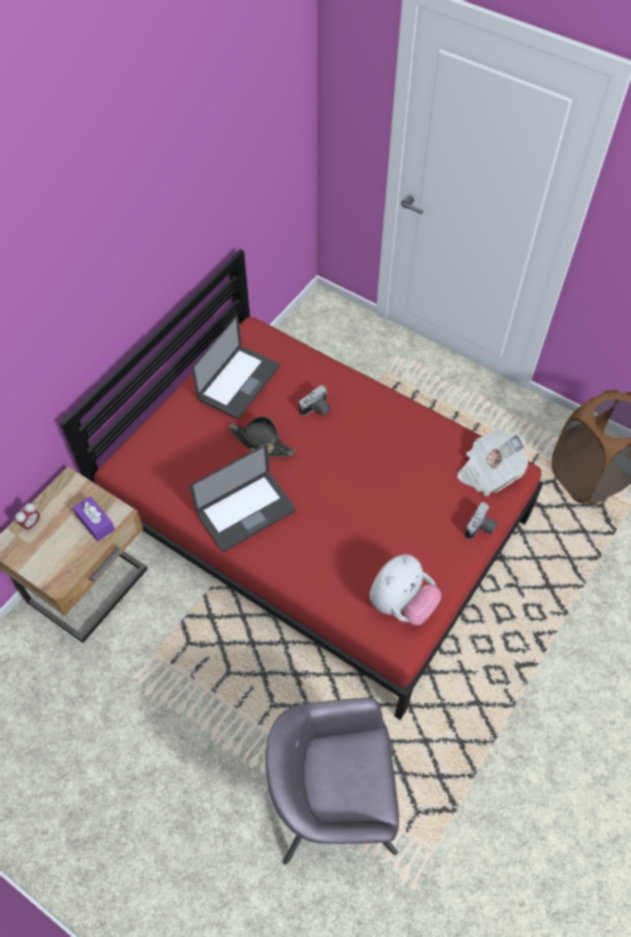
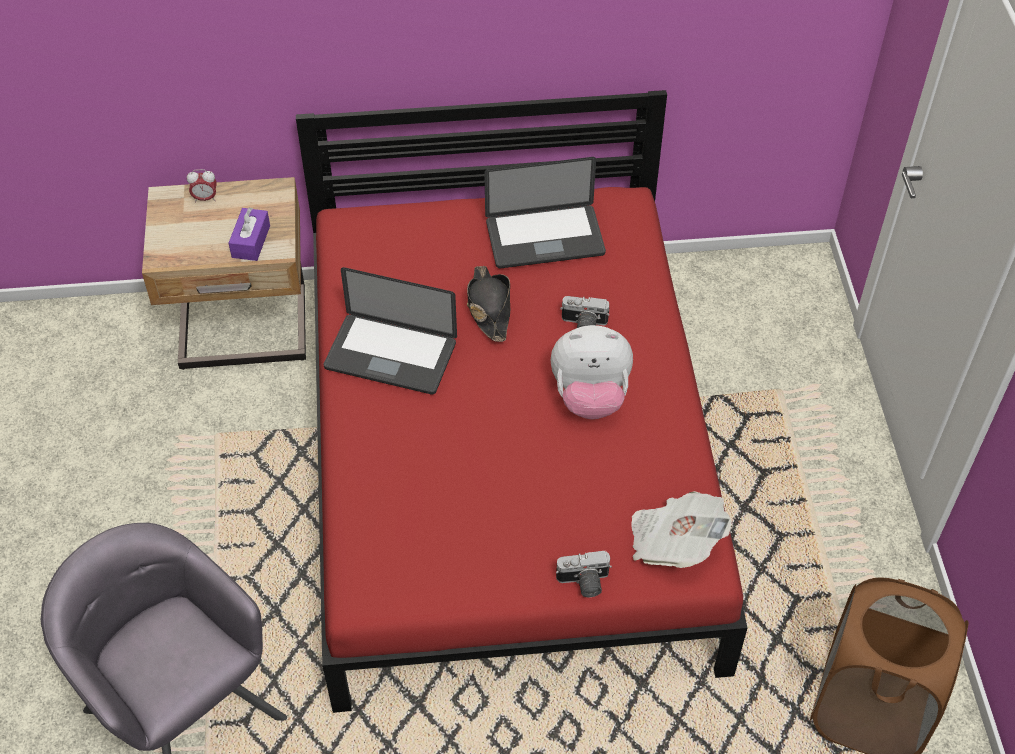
camera: 50 degrees right, 5 degrees down
(401, 603) = (409, 568): plush toy -> plush toy (590, 397)

